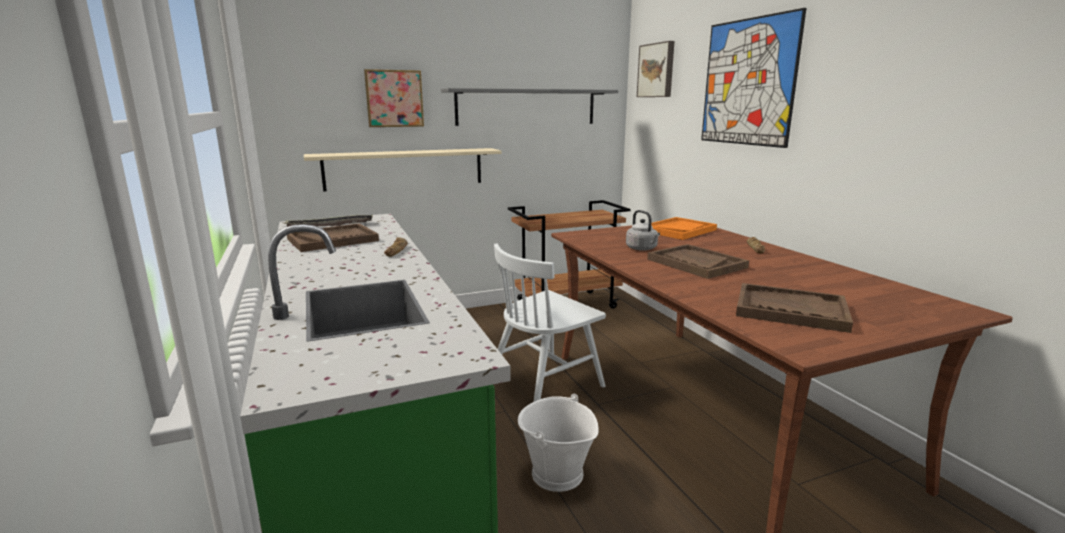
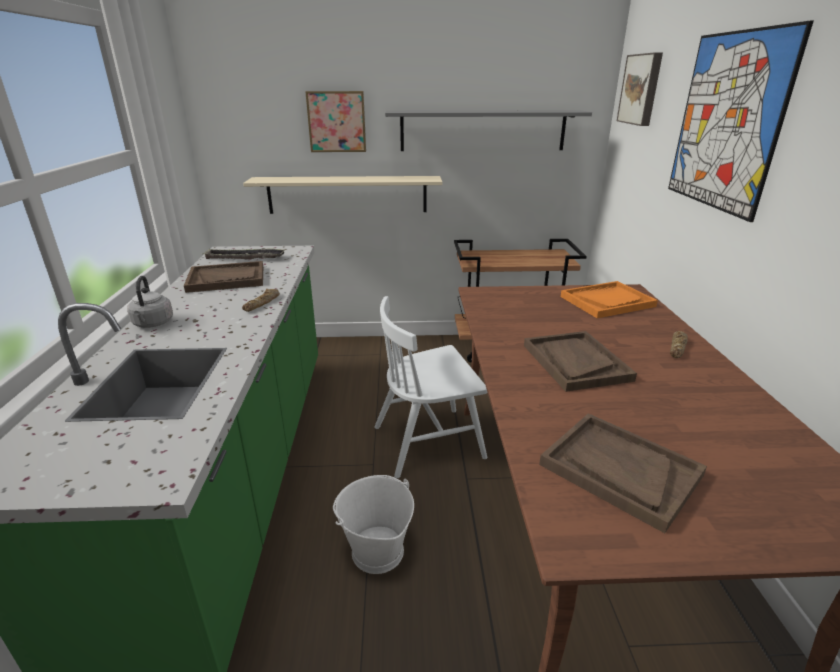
camera: 20 degrees right, 10 degrees up
(642, 249) = (534, 327): grey kettle -> grey kettle (153, 324)

